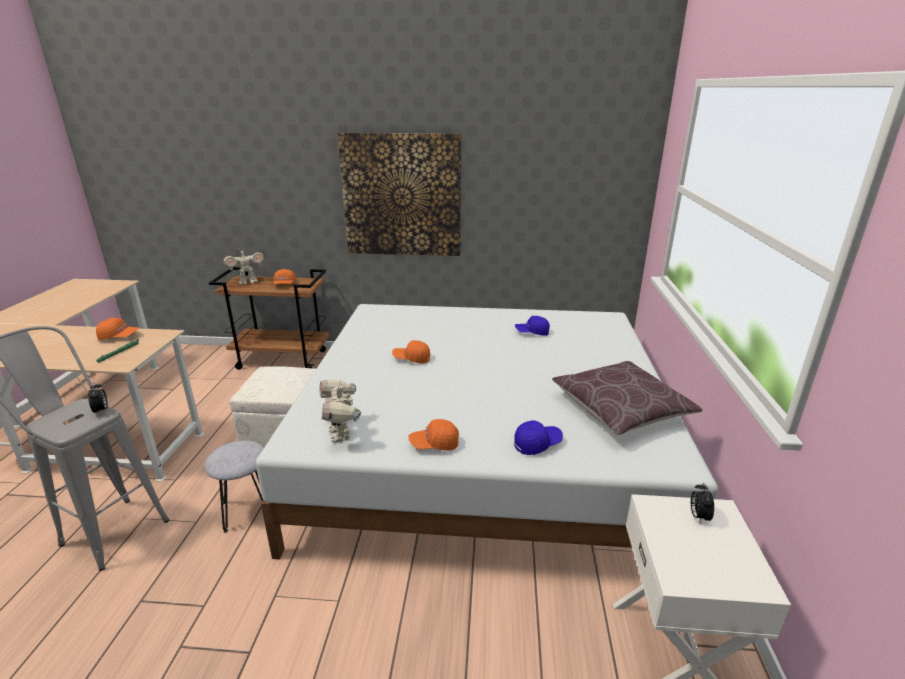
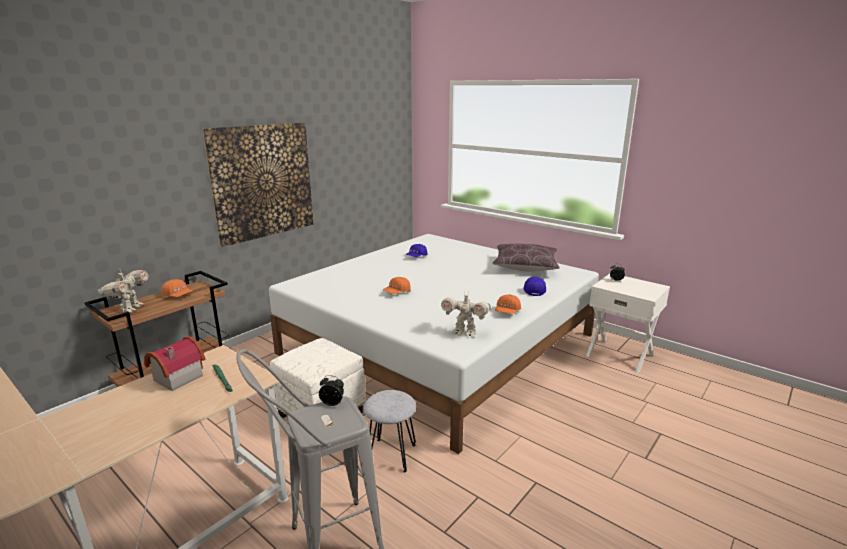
camera: 55 degrees left, 5 degrees down
(119, 337) = (175, 377): orange cap -> toy house

